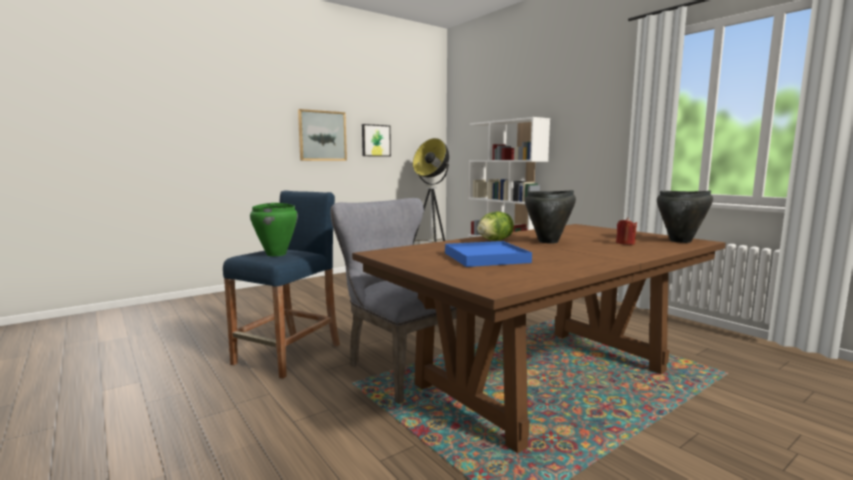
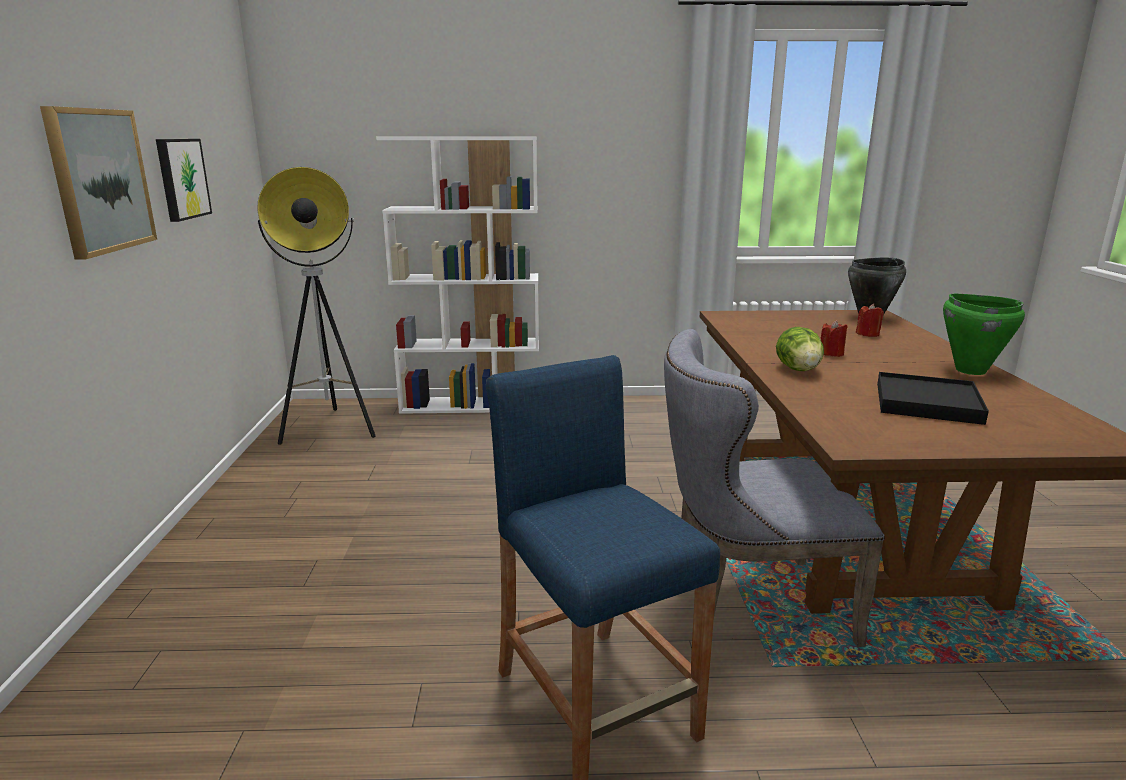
camera: 55 degrees left, 10 degrees up
(276, 254) = (636, 521): green cooking pot -> green cooking pot (970, 370)
(486, 258) = (927, 403): blue tray -> black tray
(548, 242) = (831, 353): black cooking pot -> red candle

